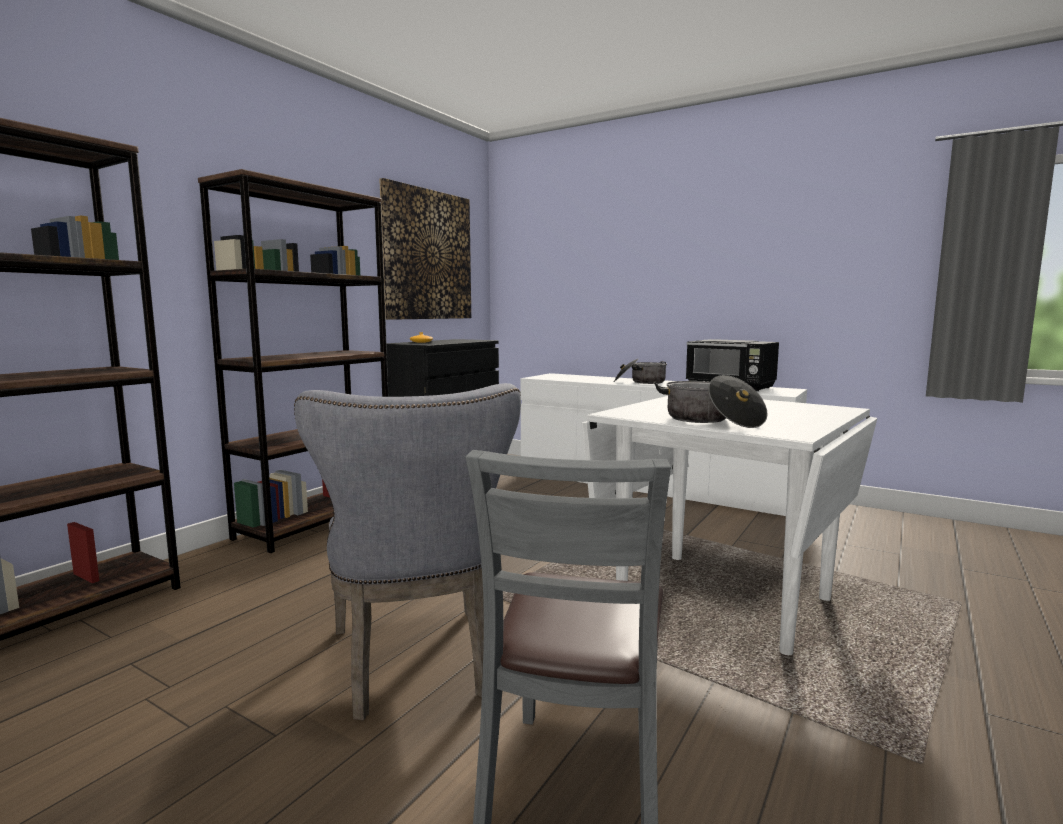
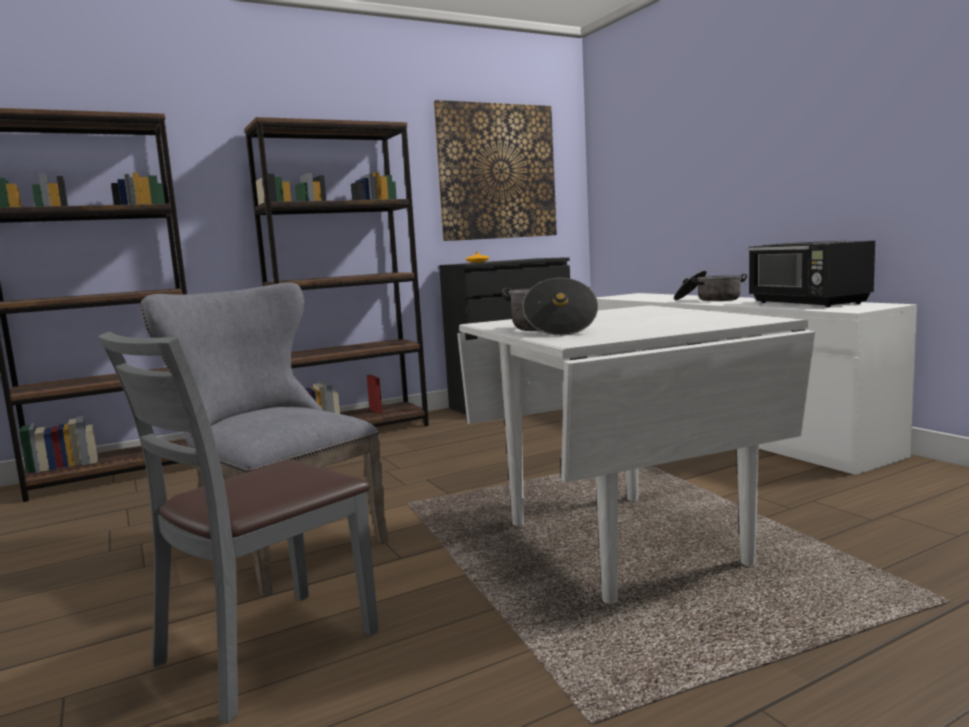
camera: 30 degrees right, 0 degrees up
(416, 666) = (280, 544): grey chair -> grey chair turned 120 degrees clockwise

